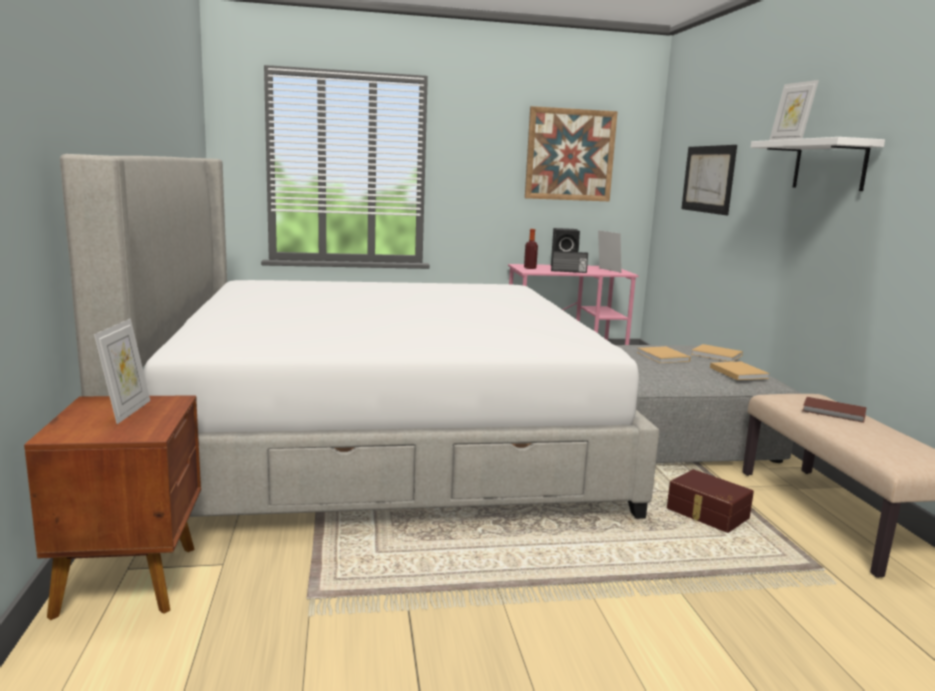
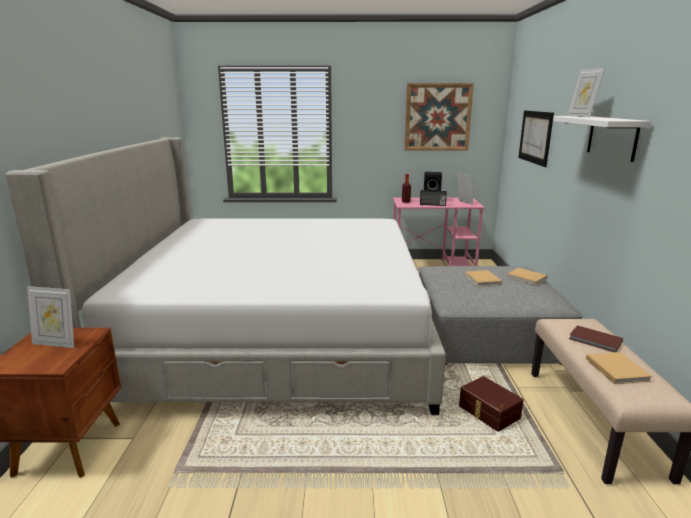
camera: 10 degrees right, 5 degrees up
(127, 411) = (56, 343): picture frame -> picture frame turned 90 degrees clockwise
(737, 372) = (535, 296): beige book -> beige book (616, 368)

